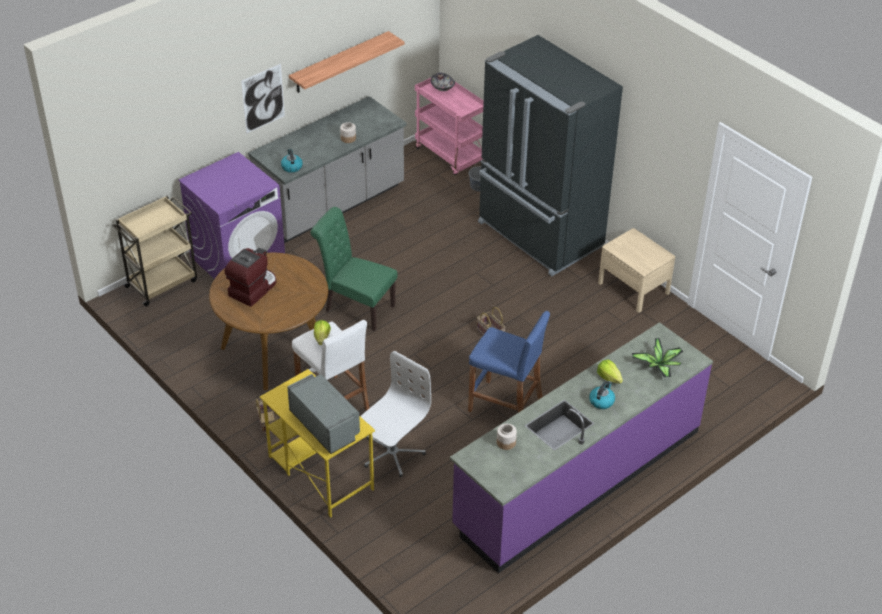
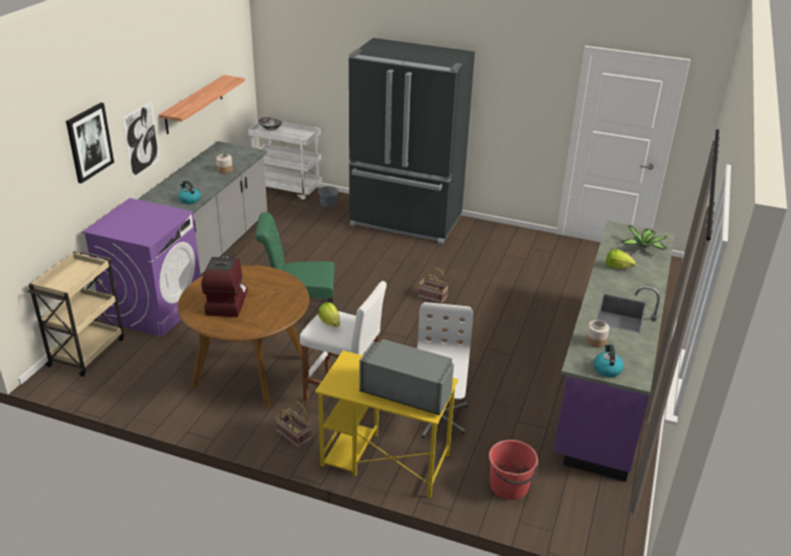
camera: 30 degrees left, 10 degrees down
(199, 103) = (89, 142): none -> picture
(399, 535) = (509, 486): none -> red bucket
(451, 156) = (288, 190): pink cart -> white cart
(506, 406) = (496, 344): blue stool -> none
(601, 401) = (632, 284): kettle -> kettle (607, 369)
(633, 288) = (508, 235): beige nightstand -> none

